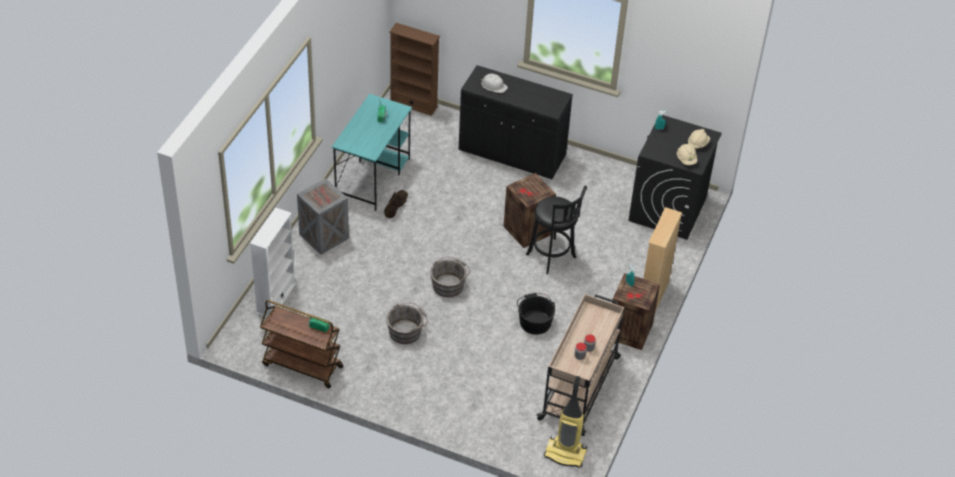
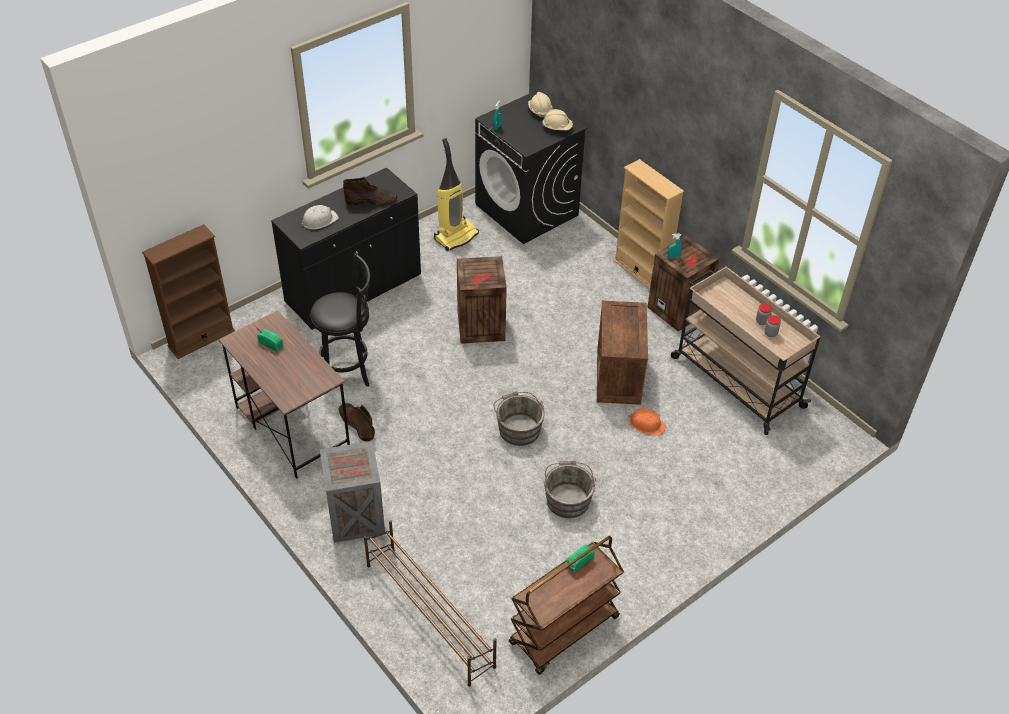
camera: 60 degrees left, 0 degrees up
(276, 298) = (429, 614): white bookcase -> brown shoe rack
(373, 177) = (291, 426): turquoise desk -> brown desk
(501, 350) = (647, 424): none -> orange hard hat
(532, 101) = (371, 201): none -> brown boot
(534, 320) = (619, 377): black bucket -> crate
(552, 257) = (536, 323): black stool -> black stool (348, 370)
(566, 453) = (823, 432): vacuum cleaner -> vacuum cleaner (456, 236)

